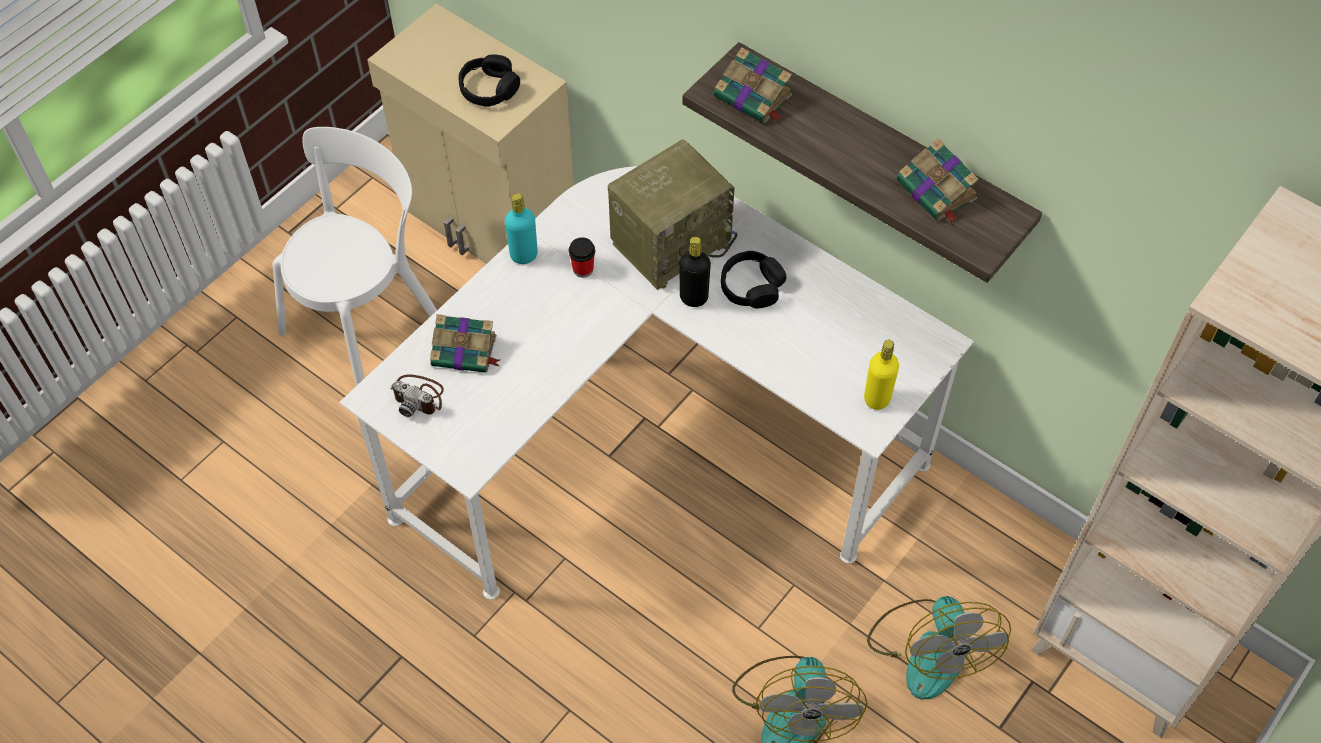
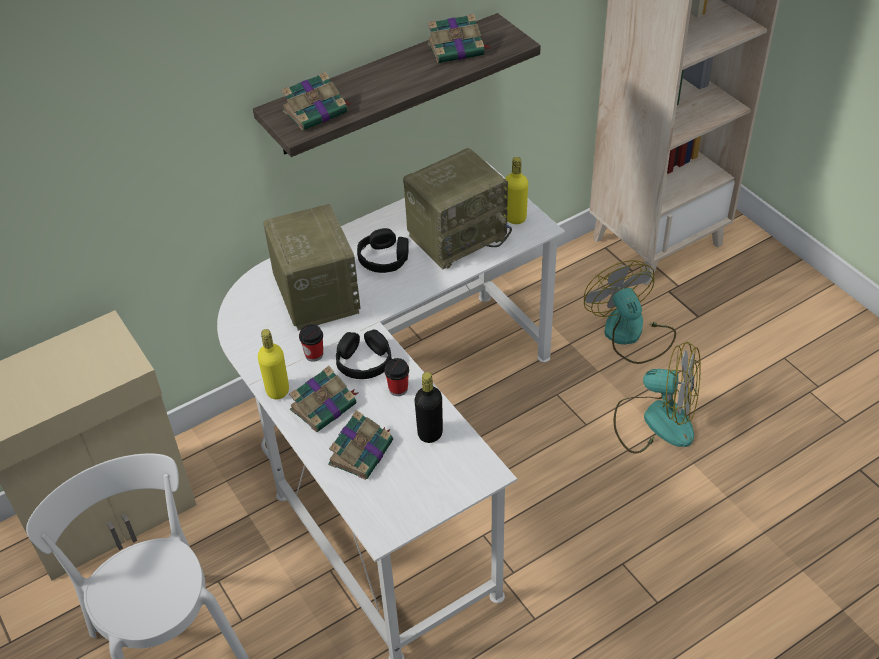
camera: 70 degrees left, 10 degrees down
(419, 396) = (396, 495): camera -> none
(489, 88) = (86, 363): black headphones -> black headphones (364, 362)
(515, 301) = (324, 406): none -> book
(524, 255) = (277, 390): turquoise bottle -> yellow bottle
(559, 358) = (398, 389): none -> cup
(694, 298) = (378, 293): black bottle -> black bottle (430, 433)
(820, 347) = (457, 235): none -> radio
(929, 648) = (630, 334): fan -> fan turned 120 degrees counterclockwise

